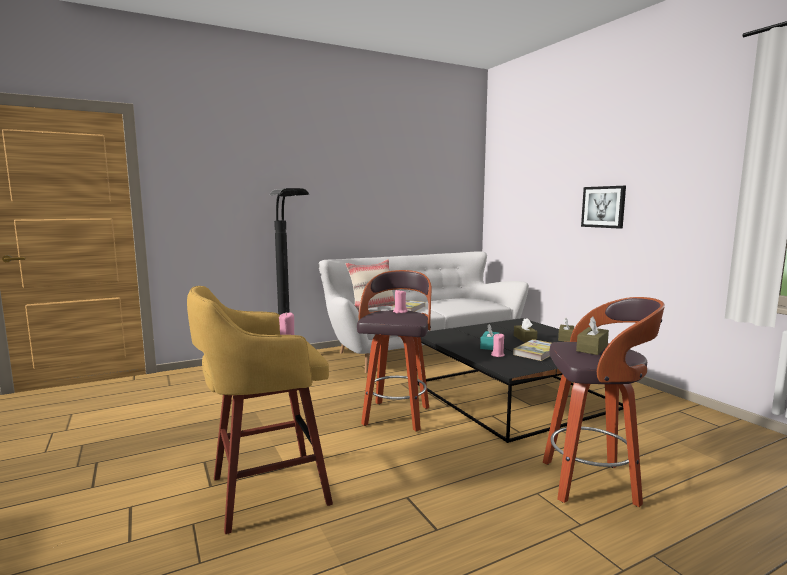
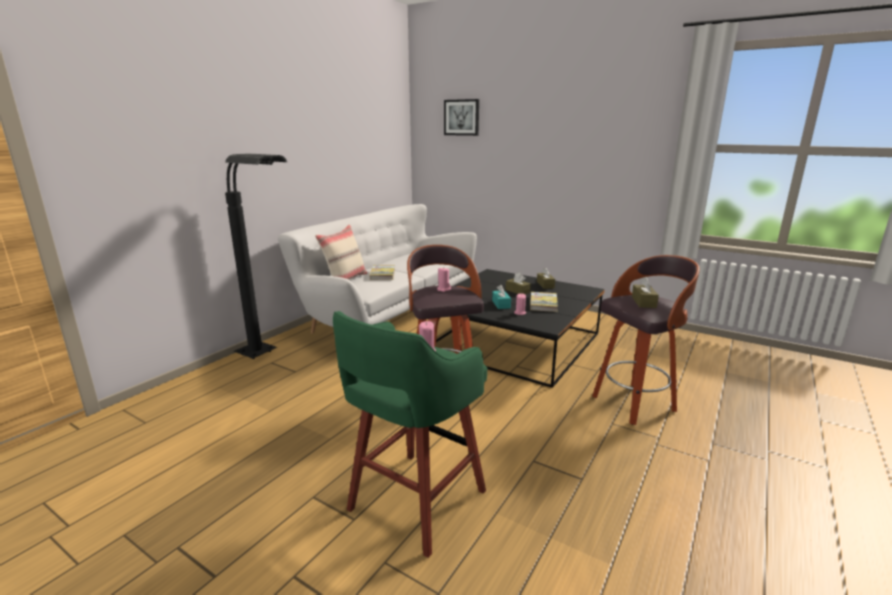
camera: 30 degrees left, 10 degrees up
(265, 491) = (414, 503): yellow stool -> green stool
(603, 207) = (550, 162): picture -> picture (461, 117)

